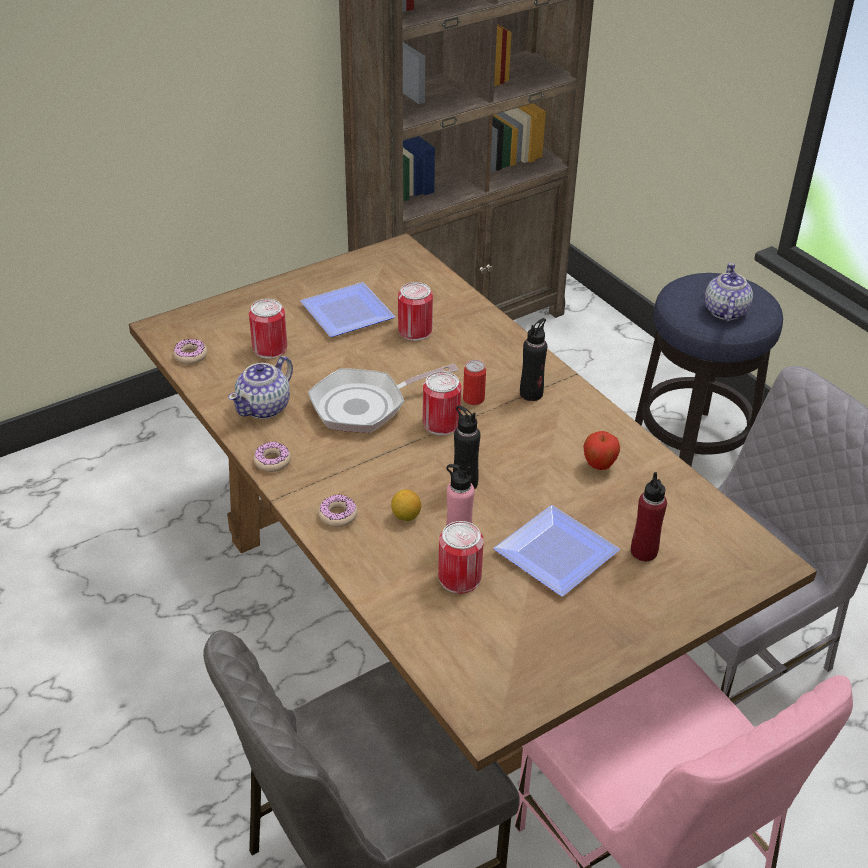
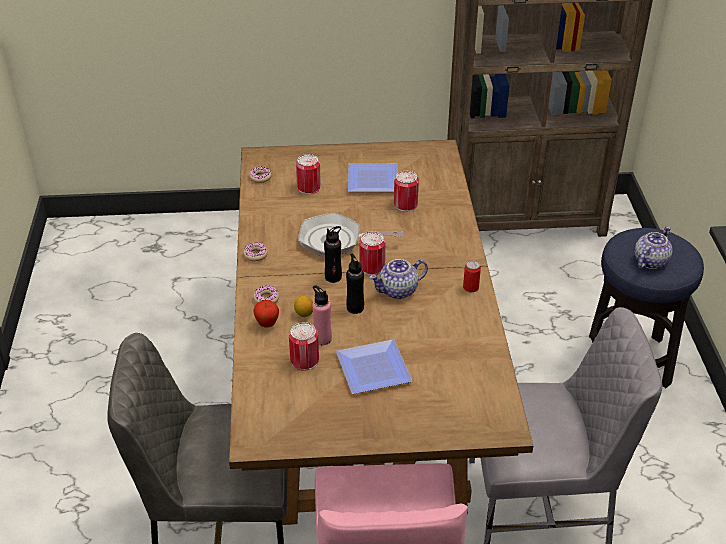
camera: 30 degrees right, 0 degrees up
(264, 407) = (277, 222): teapot -> teapot (398, 290)
(473, 399) = (405, 259): can -> can (470, 287)
(531, 393) = (445, 268): black bottle -> black bottle (333, 277)
(599, 466) = (448, 328): apple -> apple (267, 324)
(644, 551) = (429, 389): red bottle -> none

